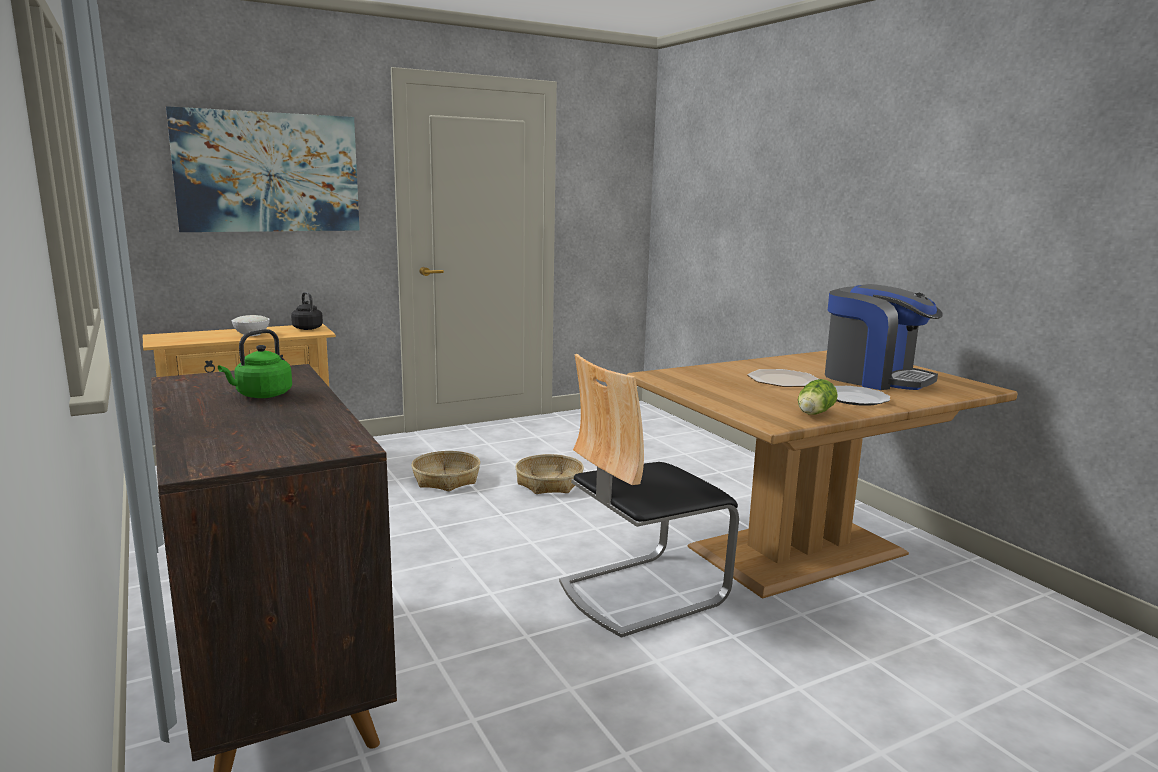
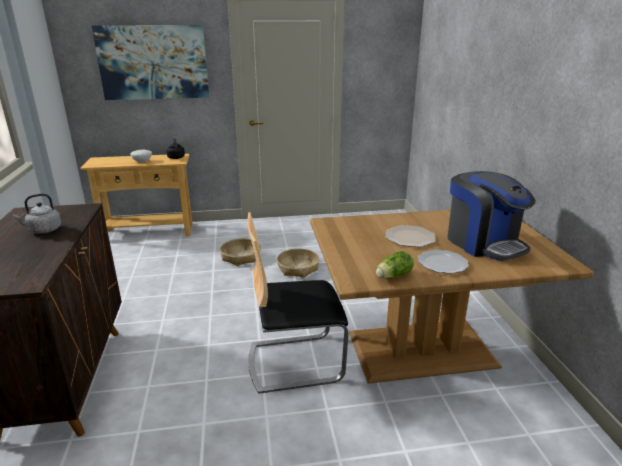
camera: 20 degrees right, 10 degrees up
(261, 395) = (43, 230): green kettle -> grey kettle

